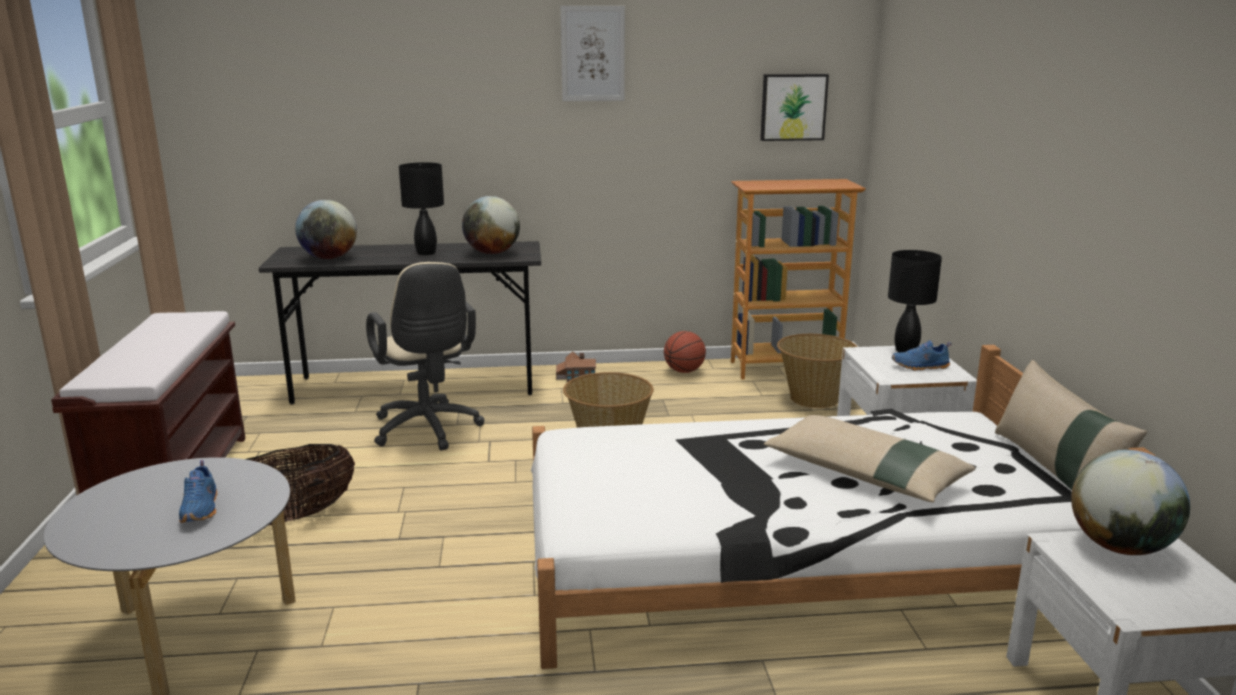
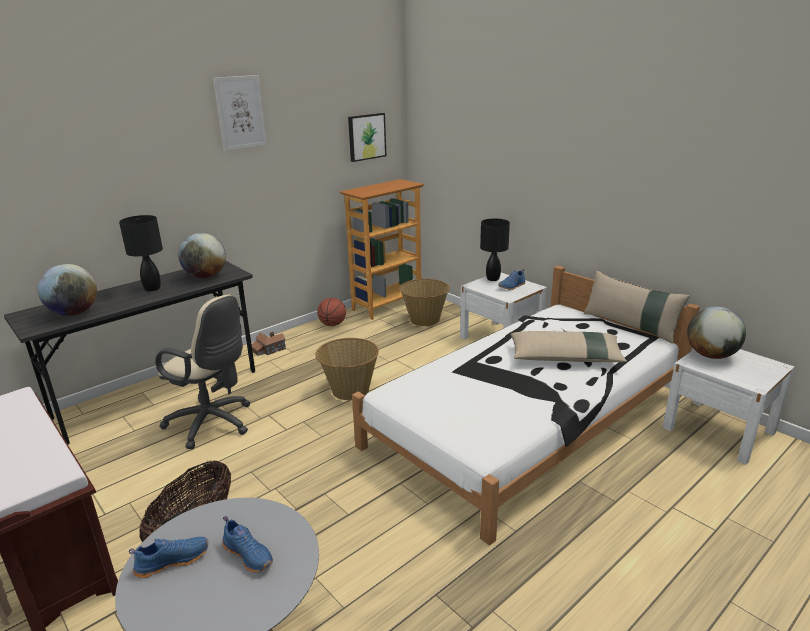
camera: 35 degrees left, 5 degrees up
(147, 487) = (172, 560): none -> blue shoe

